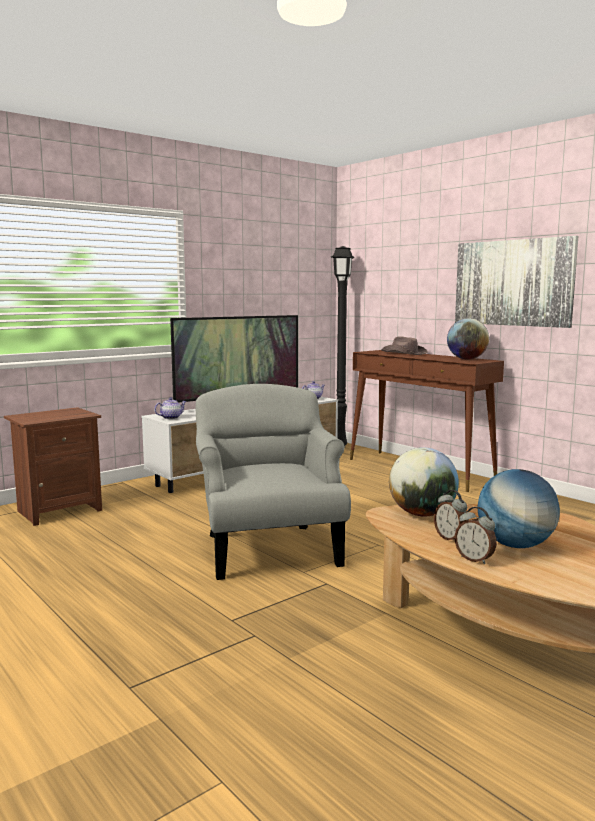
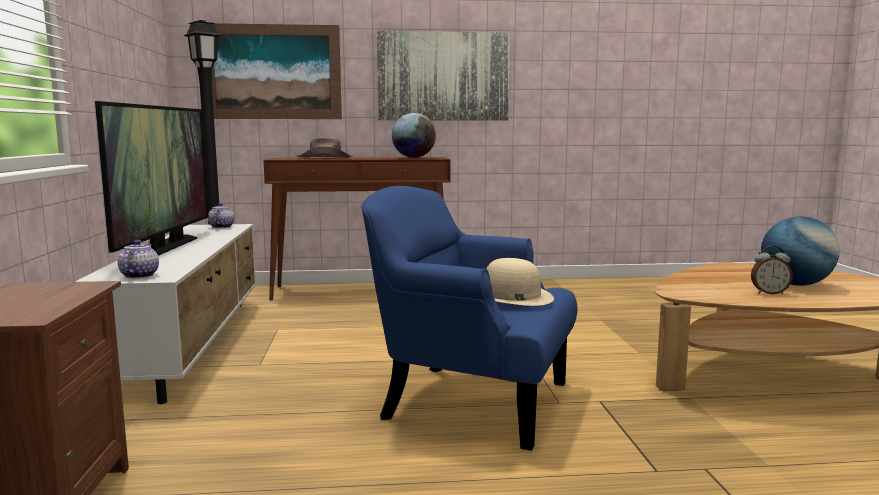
camera: 55 degrees left, 0 degrees up
(269, 548) = (471, 400): grey armchair -> blue armchair
(274, 476) = (511, 296): none -> beige hat
(390, 281) = (272, 72): none -> picture
(422, 514) = (694, 286): globe -> none
(475, 559) = (827, 298): alarm clock -> none

